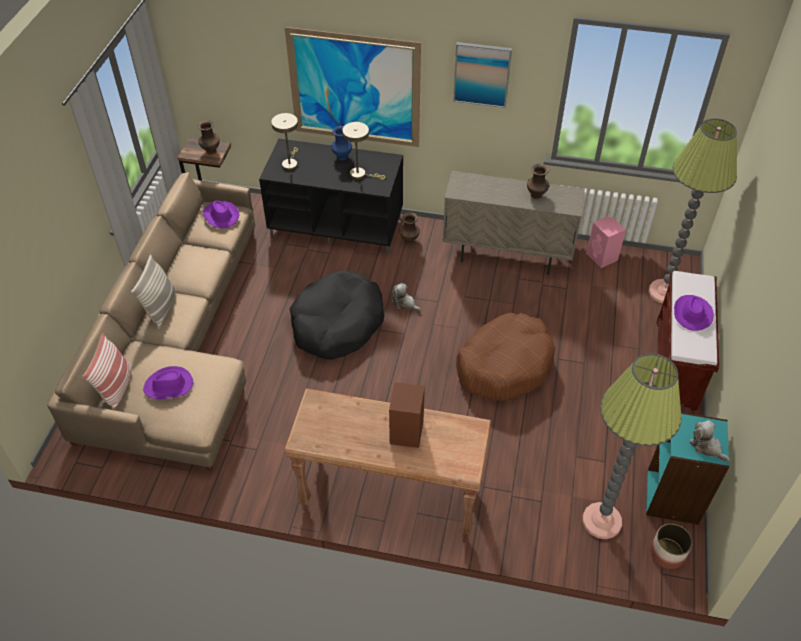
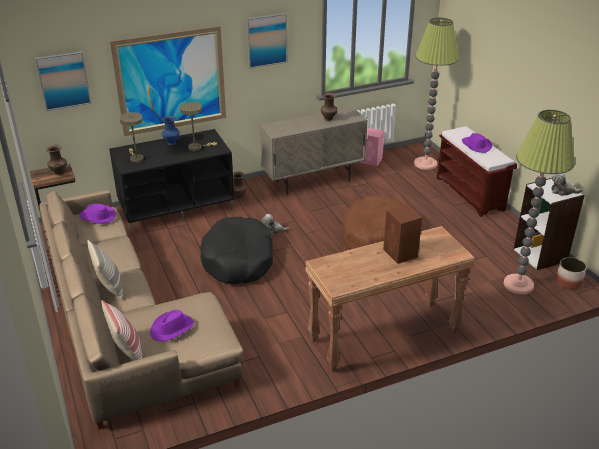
camera: 35 degrees left, 15 degrees down
(232, 55) = (63, 80): none -> picture
(673, 497) = (540, 255): turquoise bookcase -> white bookcase

